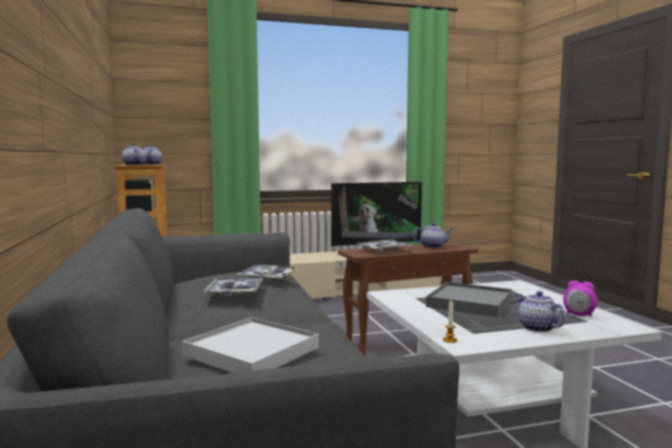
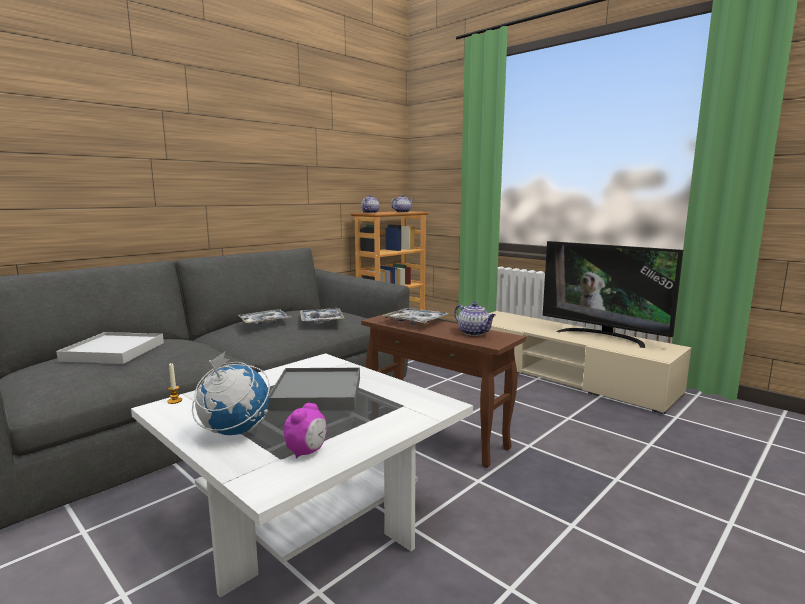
camera: 60 degrees right, 5 degrees up
(536, 327) = (234, 432): teapot -> globe
(579, 315) = (307, 452): alarm clock -> alarm clock turned 150 degrees counterclockwise

